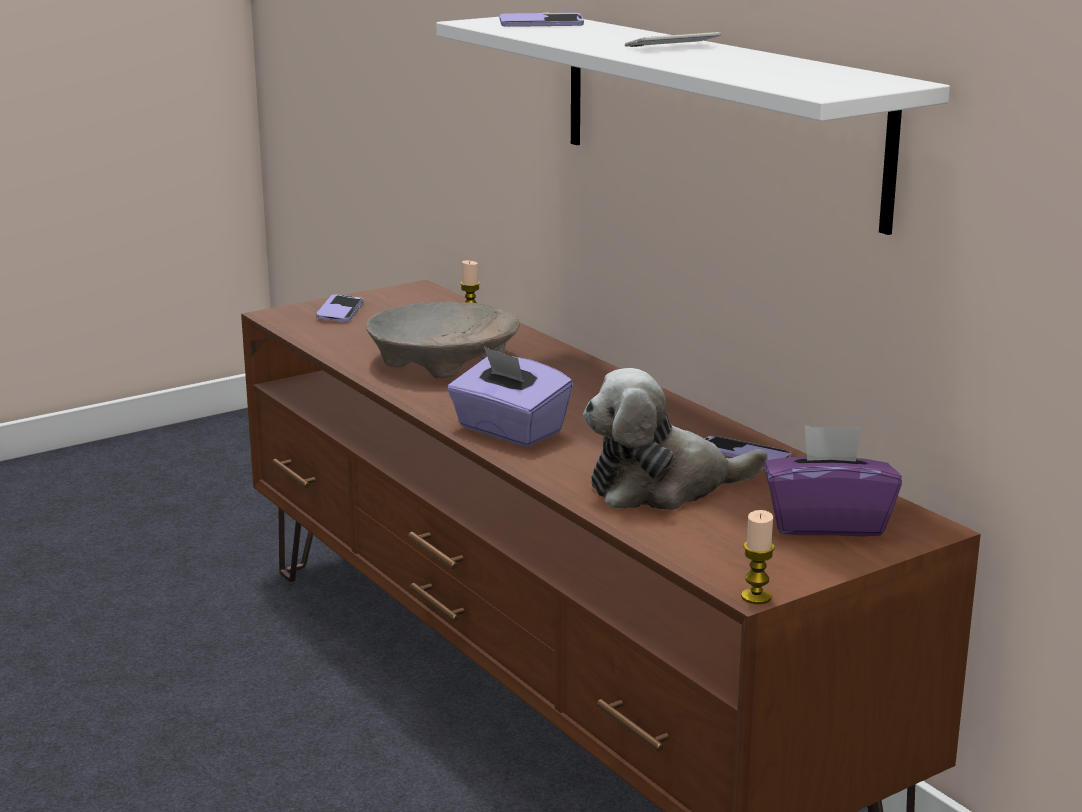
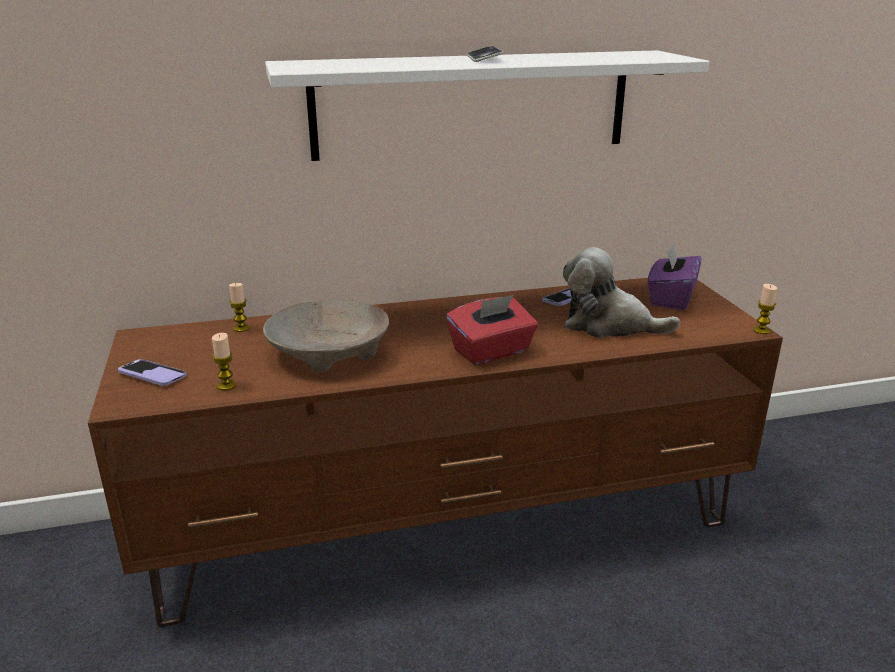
camera: 70 degrees left, 5 degrees up
(336, 339) = (226, 385): none -> candle
(509, 431) = (491, 352): purple tissue box -> red tissue box
(541, 23) = (332, 63): phone -> none
(663, 487) = (609, 325): plush toy -> plush toy turned 105 degrees clockwise

